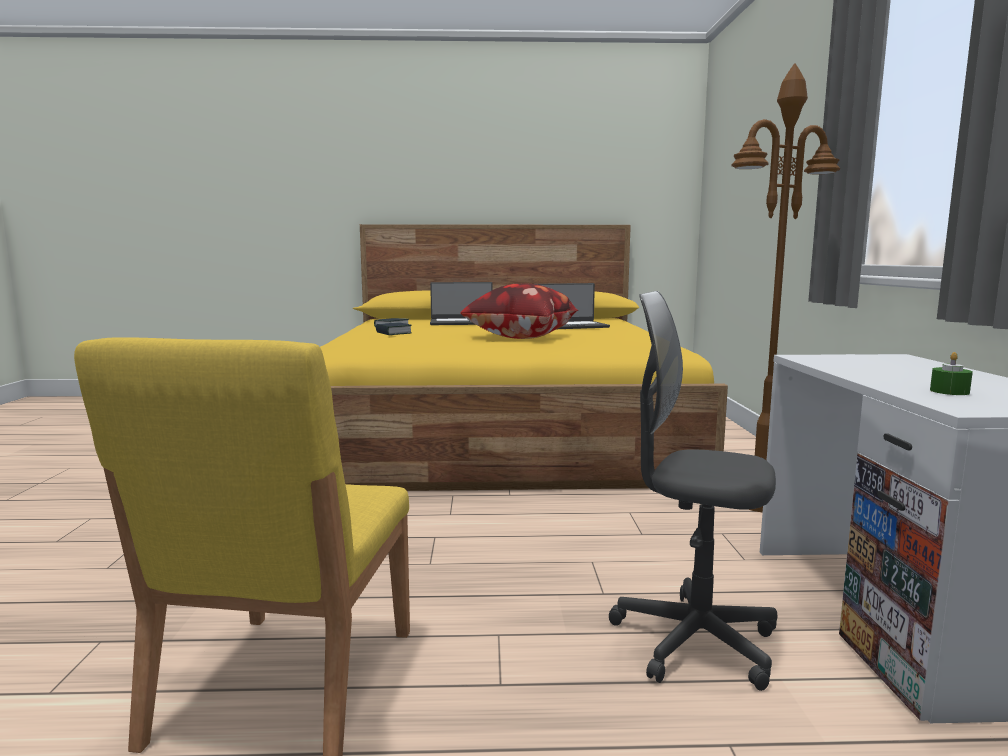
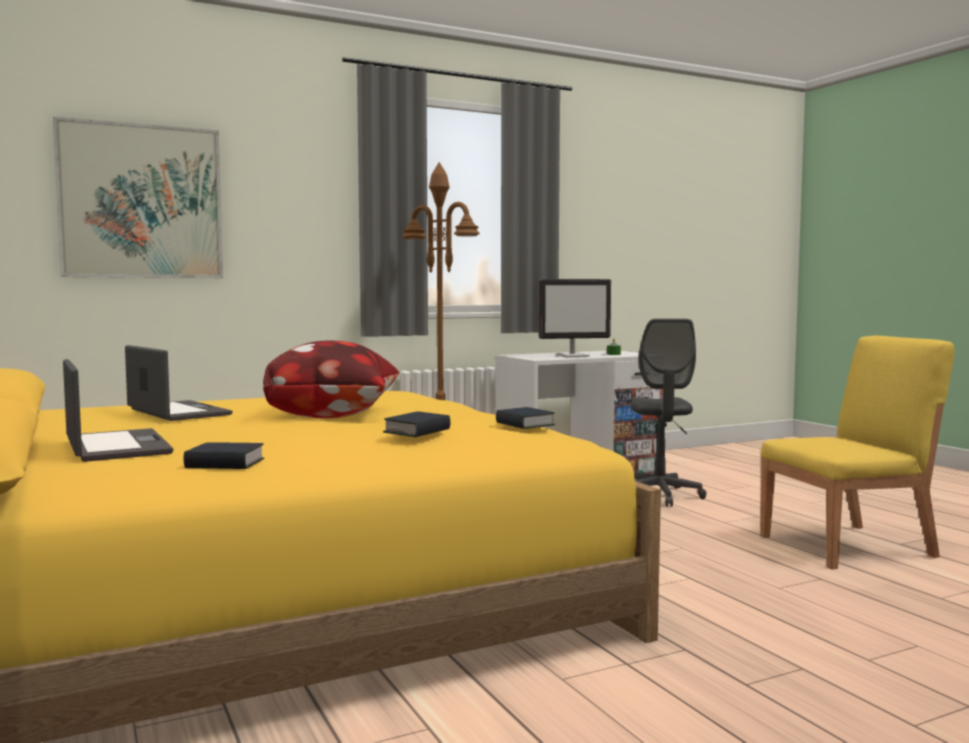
camera: 115 degrees left, 5 degrees down
(396, 348) = (524, 424): none -> book
(747, 174) = (141, 202): none -> picture
(871, 371) = (573, 356): none -> monitor

